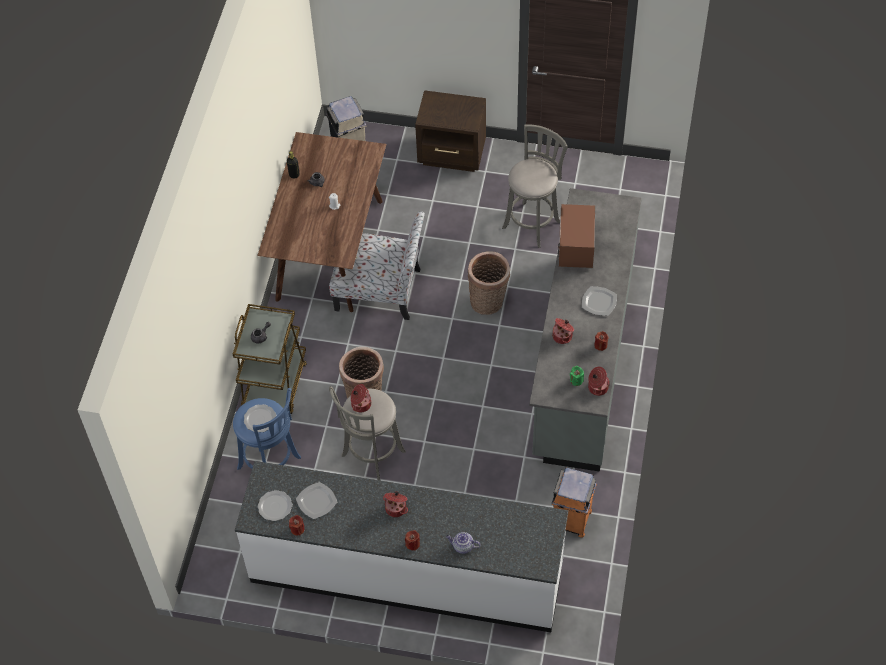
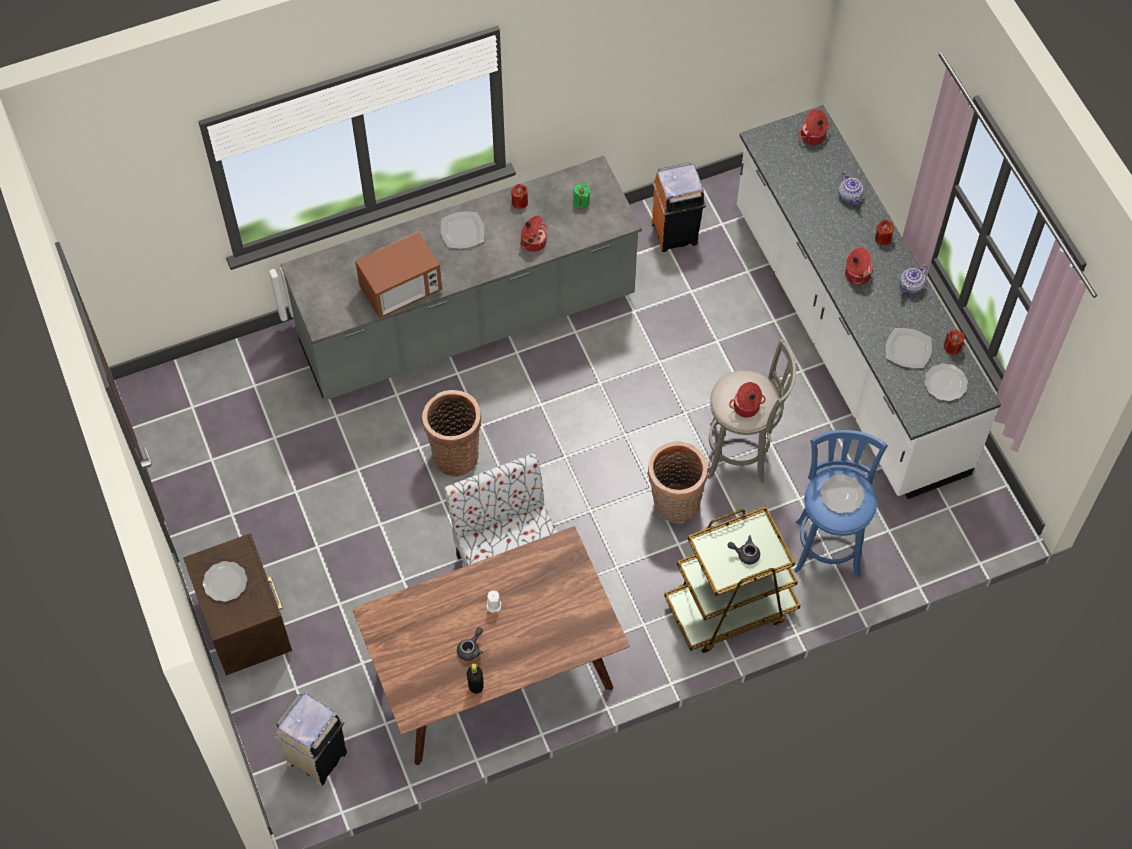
camera: 125 degrees left, 5 degrees up
(362, 535) = (910, 286): none -> teapot
(455, 109) = (226, 582): none -> plate
(533, 223) = (304, 471): grey stool -> none
(597, 387) = (576, 179): cooking pot -> cooking pot (813, 137)

